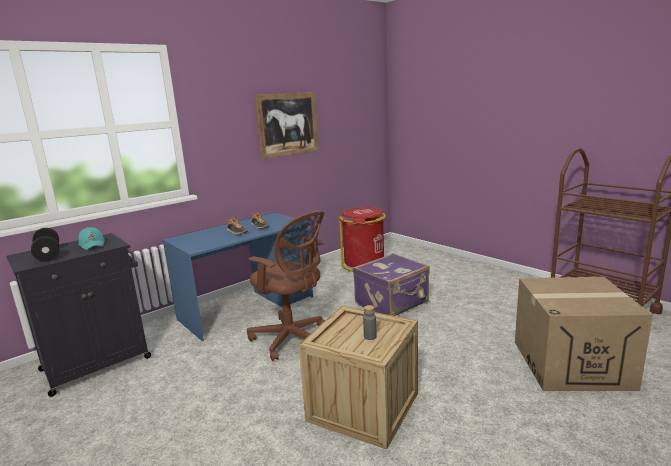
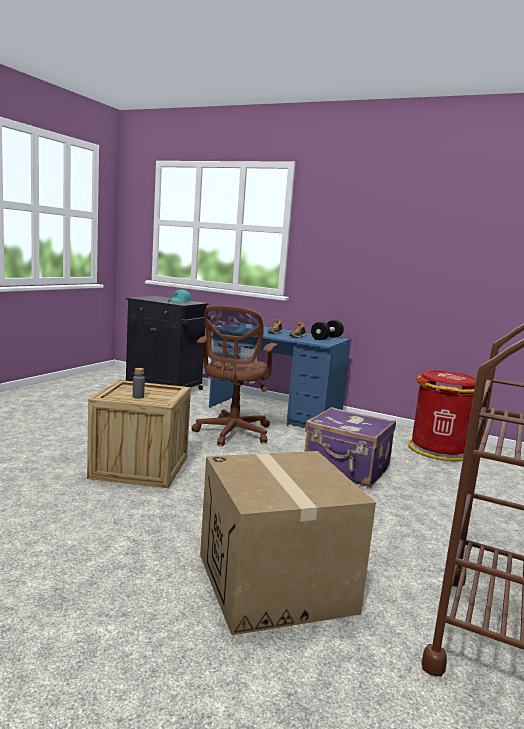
camera: 65 degrees right, 5 degrees down
(48, 254) = (157, 298): black dumbbell -> black dumbbell (326, 338)
(288, 124) = (406, 249): picture -> none

